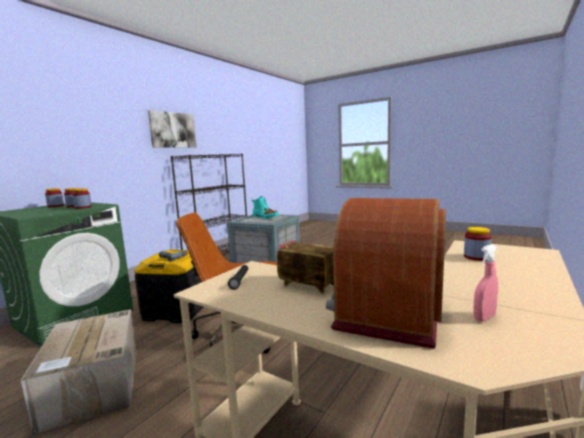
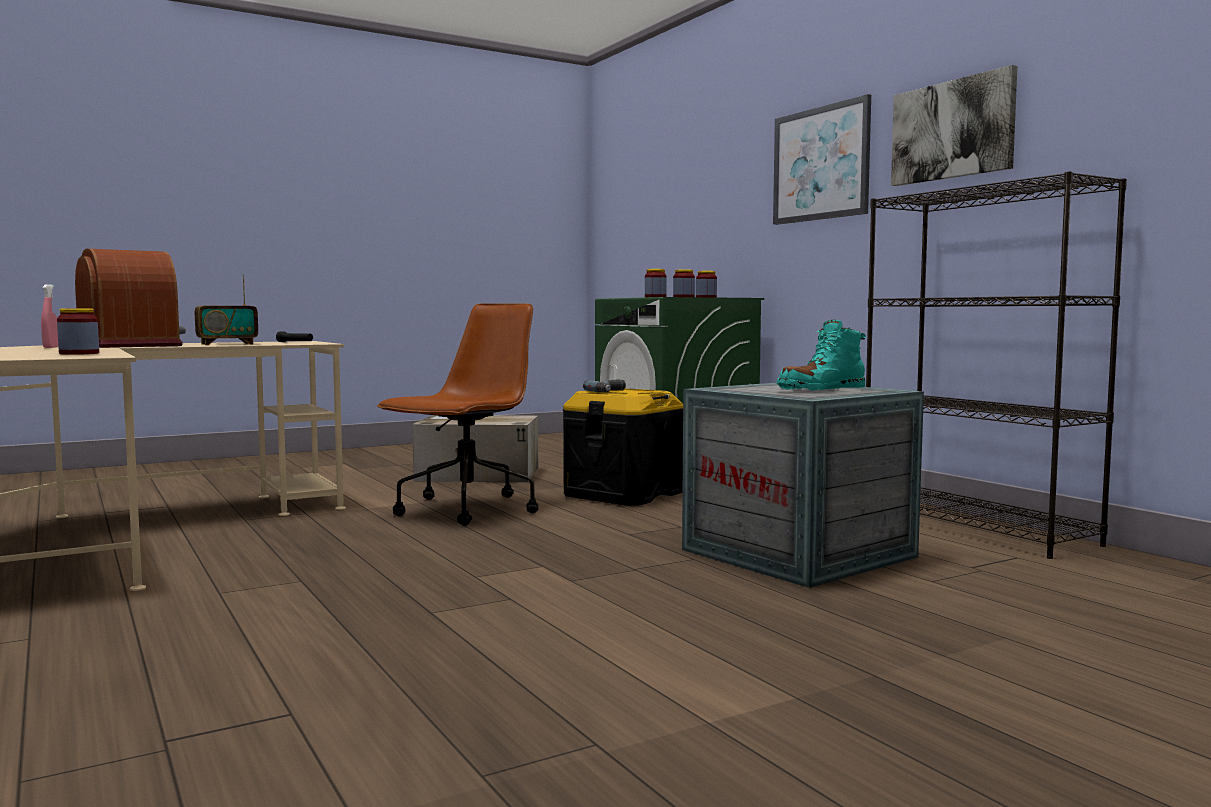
camera: 115 degrees right, 5 degrees down
(105, 130) = (820, 164): none -> picture

